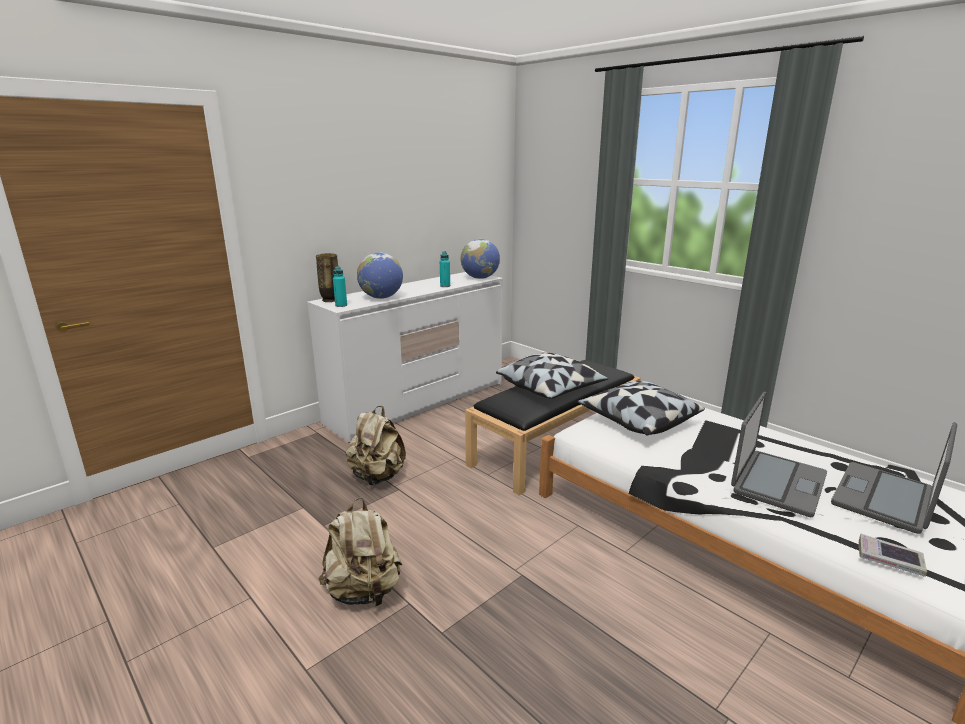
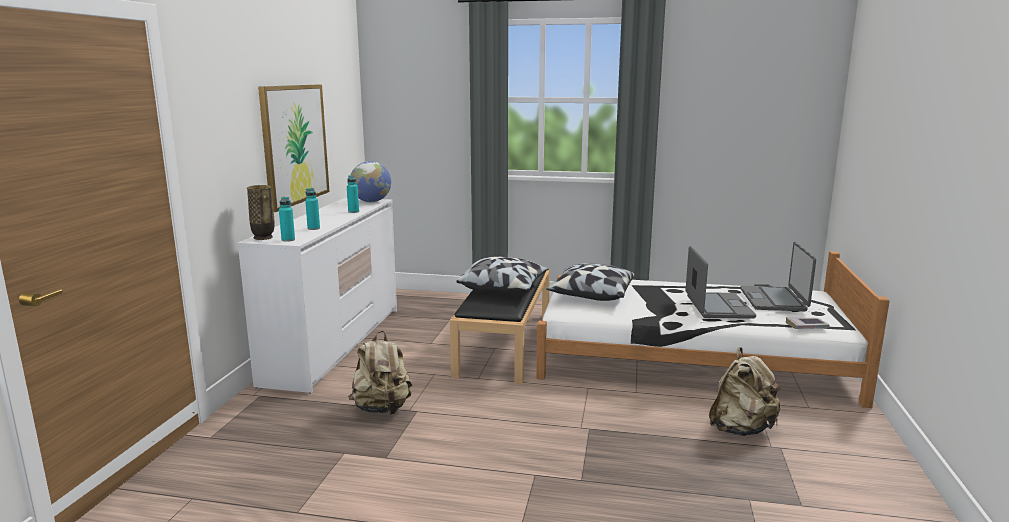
camera: 35 degrees left, 5 degrees down
(364, 591) = (490, 482): beige backpack -> beige backpack (741, 429)
(381, 297) = (313, 228): globe -> turquoise bottle
(402, 218) = (294, 144): none -> picture

